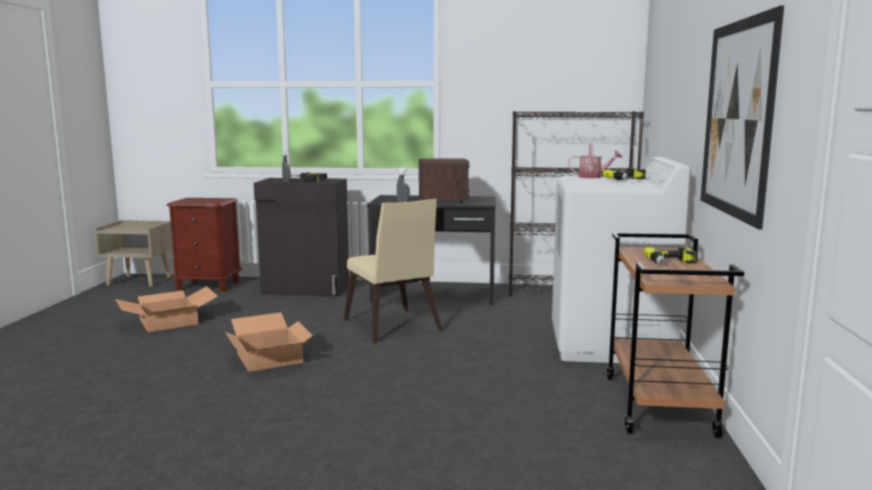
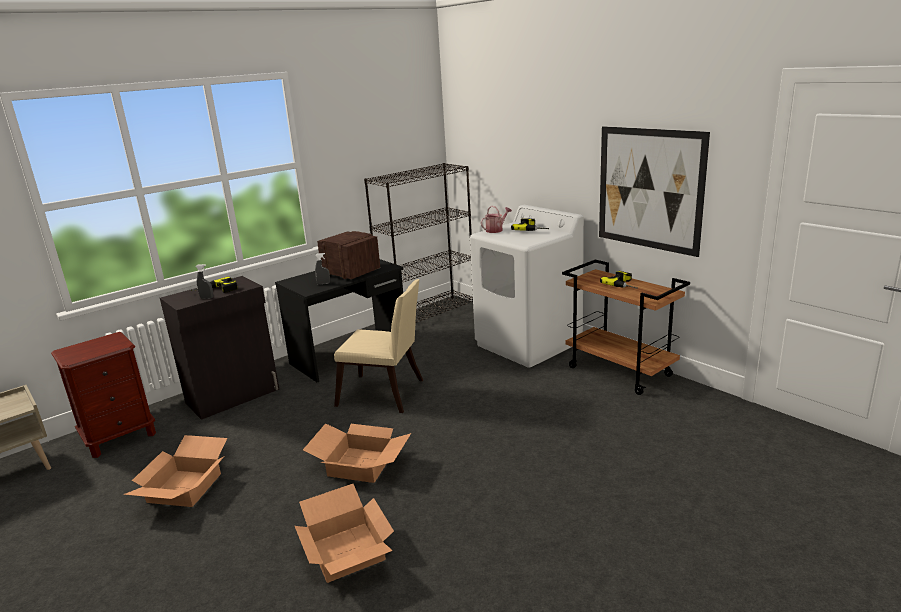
camera: 45 degrees left, 10 degrees up
(140, 397) = (348, 551): none -> cardboard box

